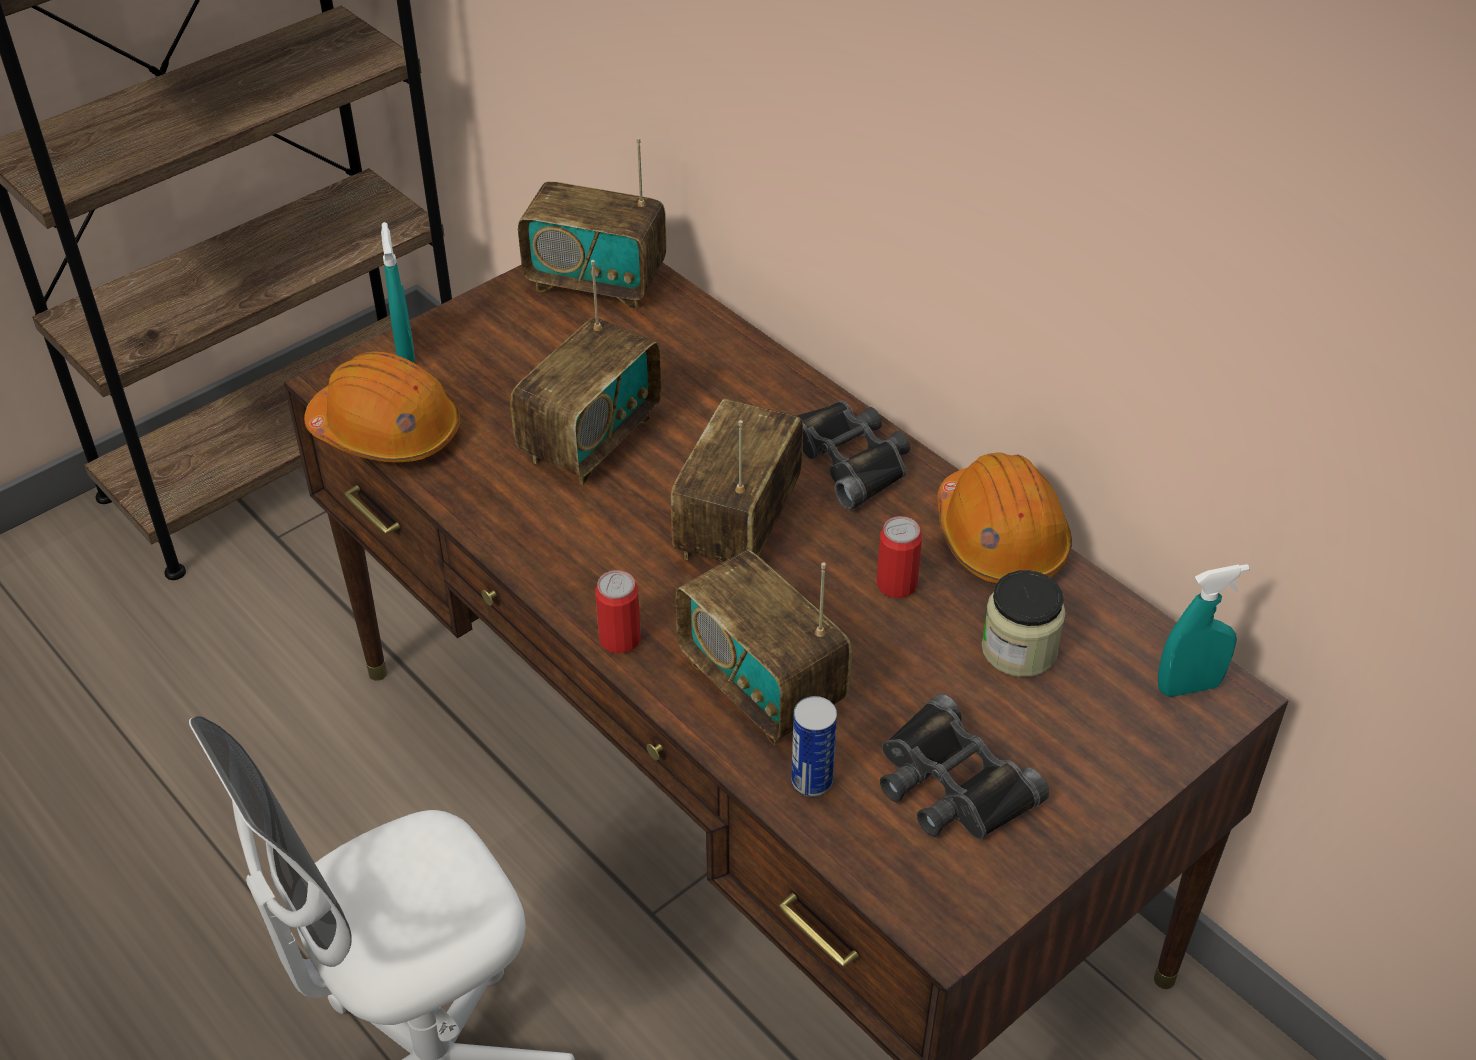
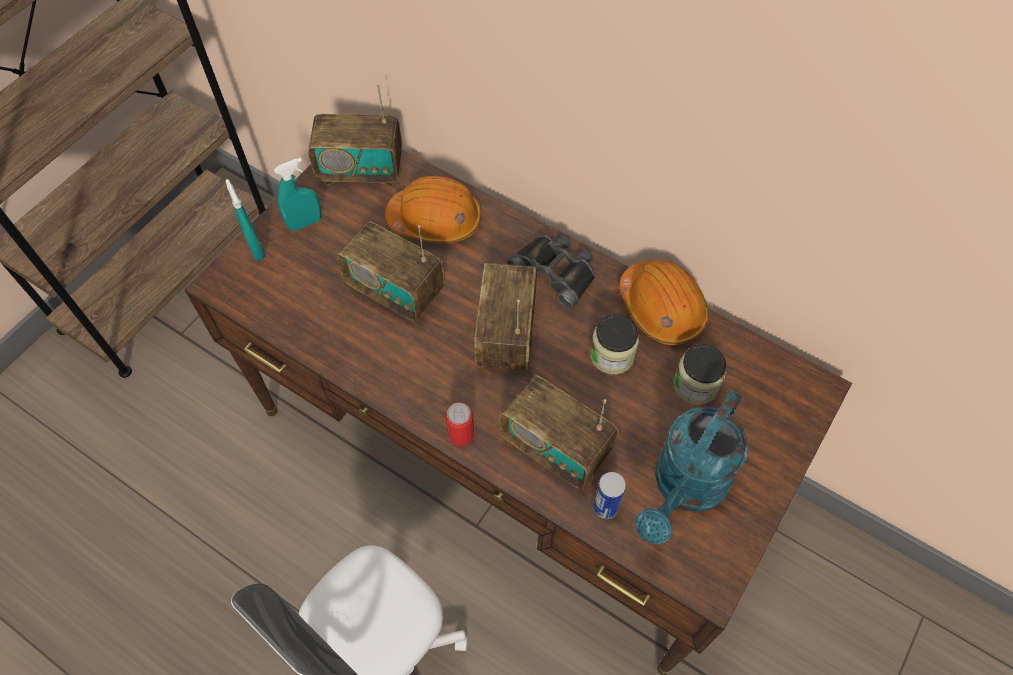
camera: 15 degrees left, 15 degrees up
(386, 432) = (265, 314): orange hard hat -> orange hard hat (435, 220)
(590, 439) = (396, 291): radio -> radio turned 105 degrees clockwise
(896, 584) = (612, 355): can -> jar
(951, 784) = (685, 489): black binoculars -> turquoise watering can
(1188, 686) = (796, 387): turquoise spray bottle -> turquoise spray bottle (305, 223)

